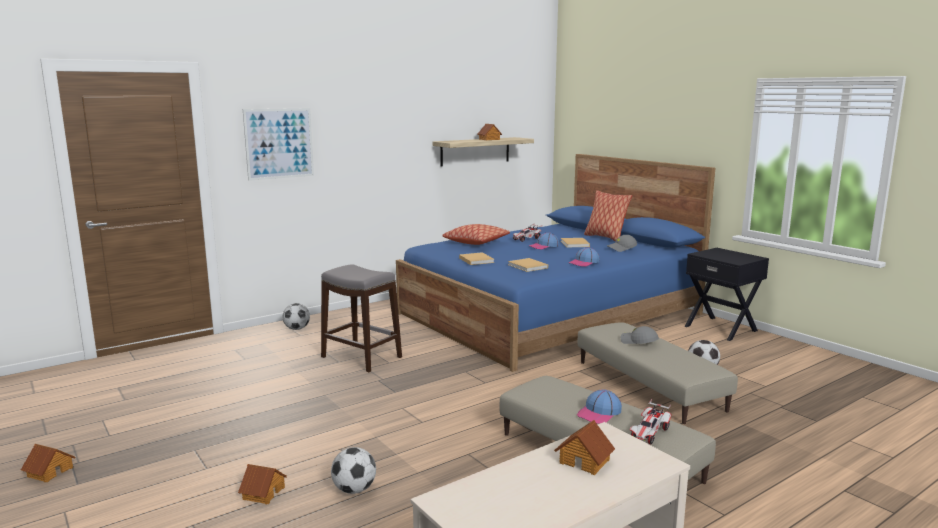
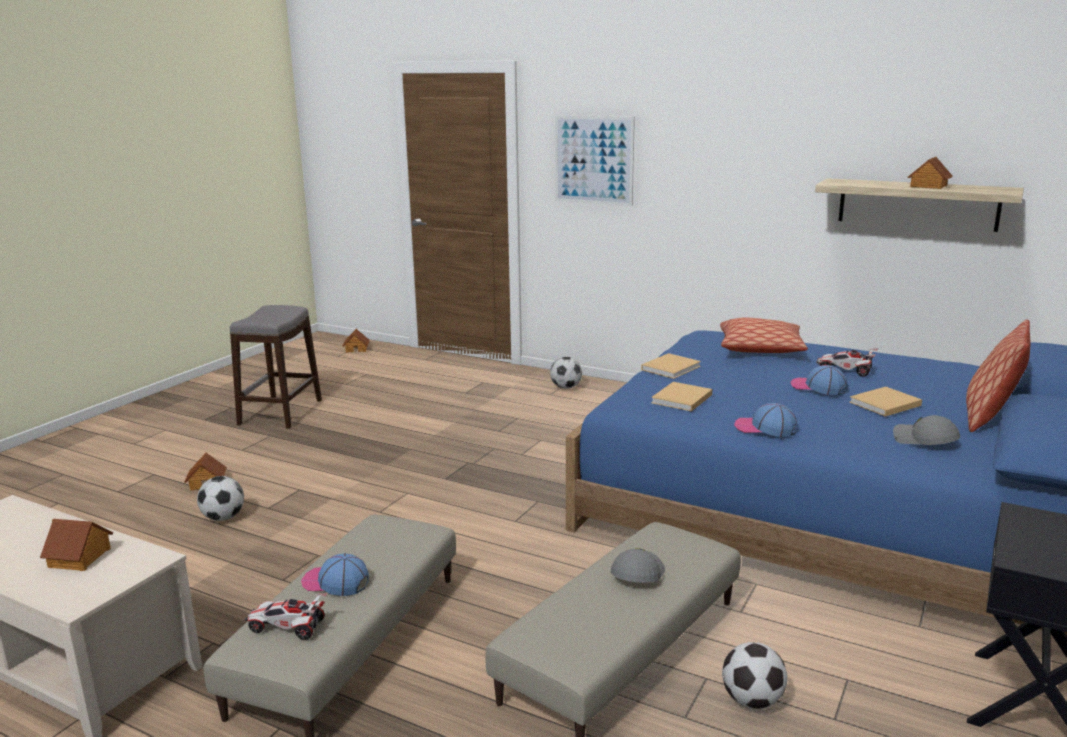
camera: 65 degrees right, 5 degrees up
(49, 472) = (218, 406): toy house -> toy house (356, 349)
(361, 357) = (523, 437): grey stool -> grey stool (281, 412)

